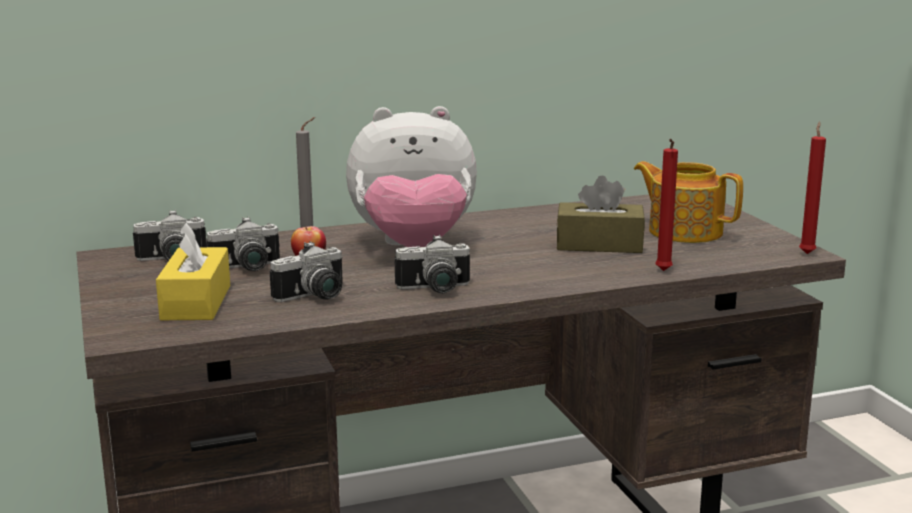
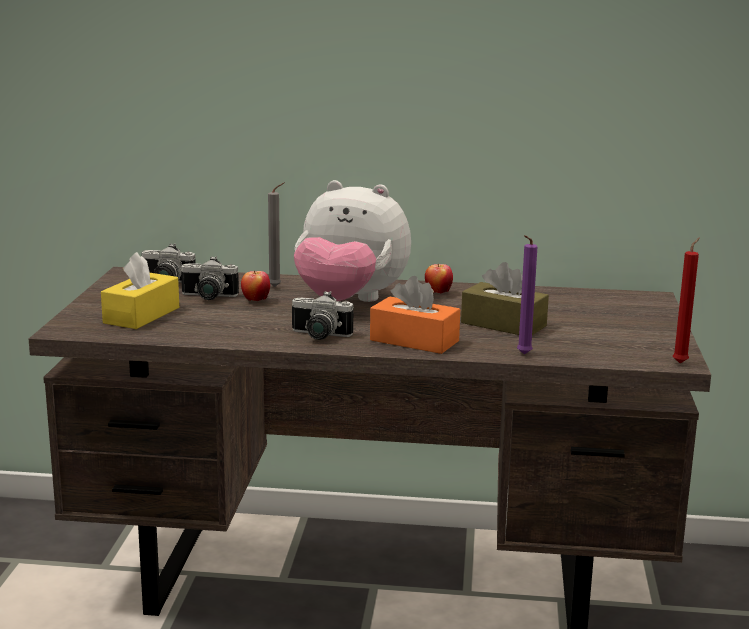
camera: 25 degrees right, 0 degrees up
(315, 297) = (225, 326): camera -> none
(489, 224) = (438, 293): none -> apple
(540, 276) = (414, 341): none -> orange tissue box
(663, 272) = (522, 355): red candle -> purple candle
(684, 231) = (597, 326): teapot -> none

